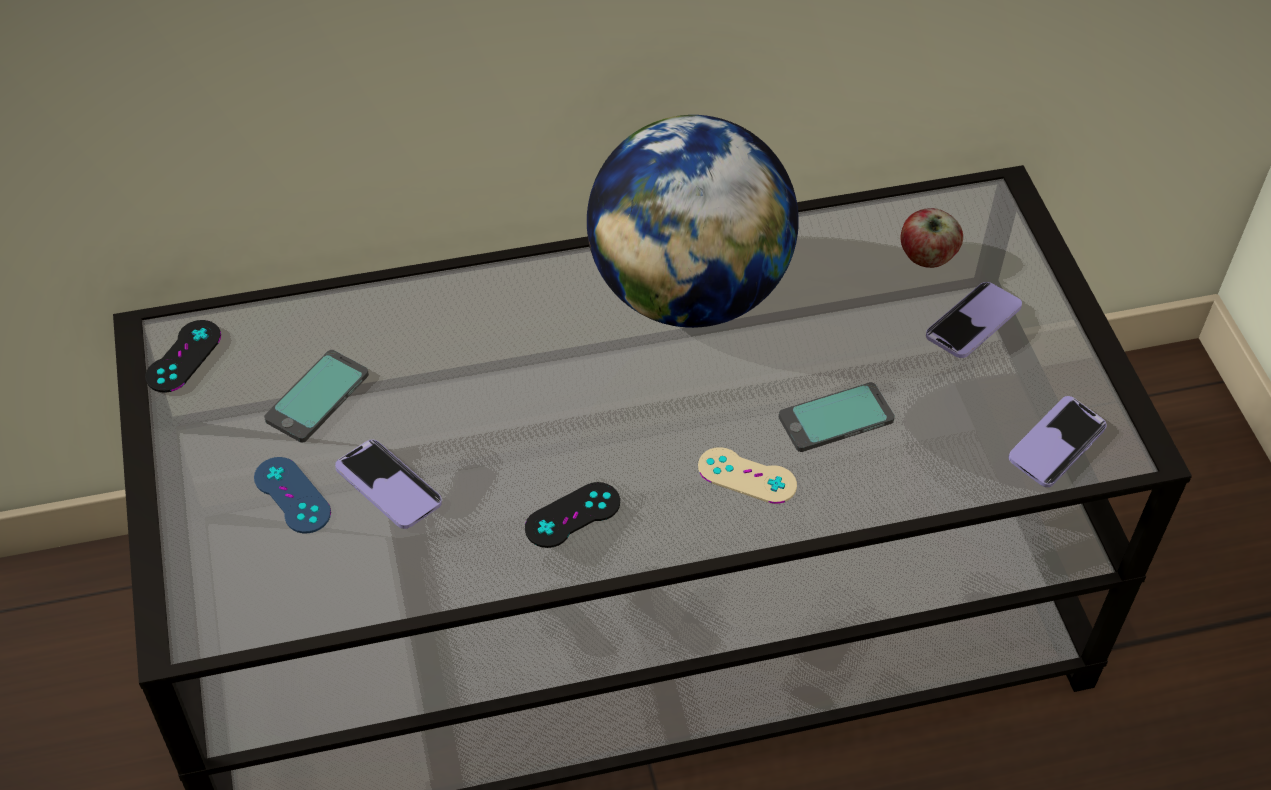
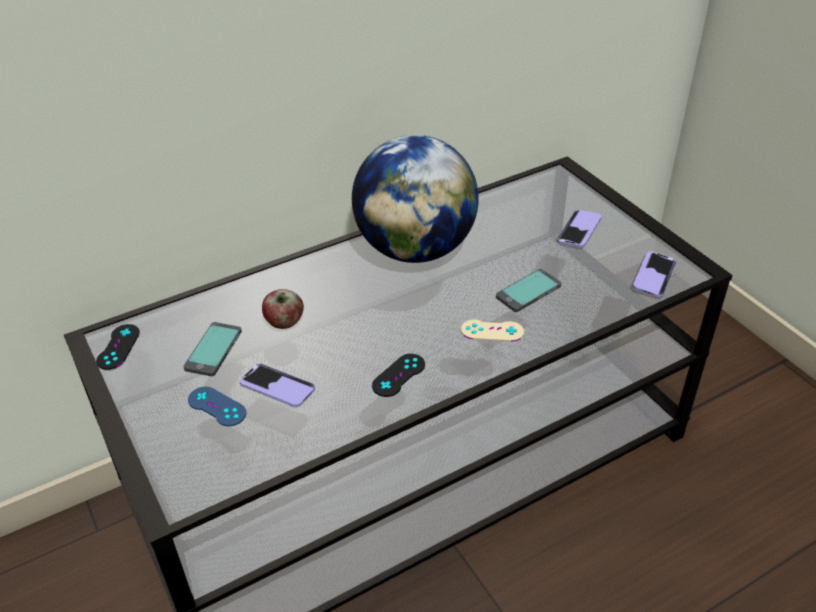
camera: 15 degrees left, 10 degrees down
(926, 257) = (538, 206): apple -> apple (284, 323)

